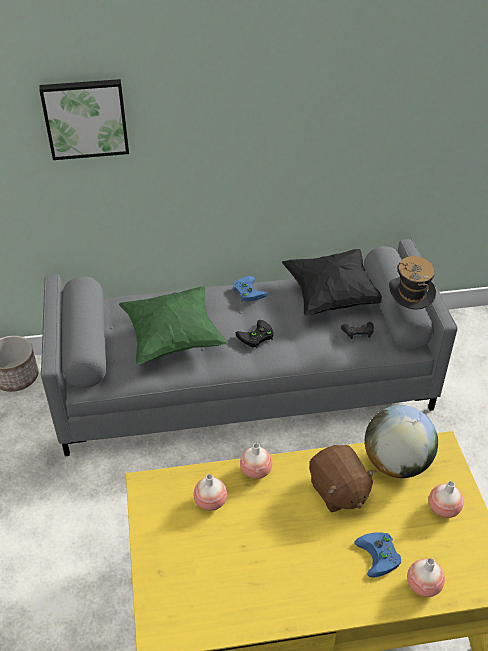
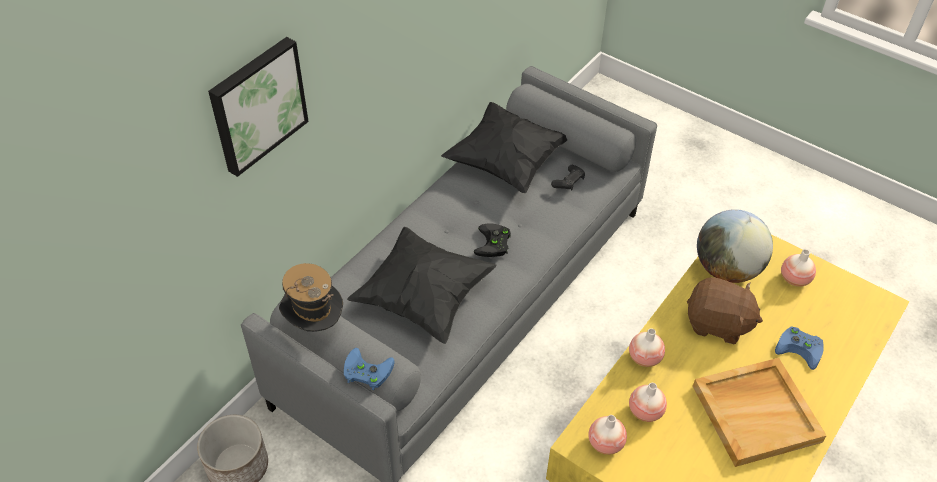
camera: 45 degrees left, 5 degrees up
(173, 338) = (423, 298): green pillow -> black pillow
(247, 291) = (431, 206): blue game controller -> blue game controller (365, 371)
(285, 566) = (756, 412): none -> beige tray
(408, 310) = (609, 132): hat -> hat (314, 325)
(423, 585) = (848, 346): vase -> vase (605, 443)

